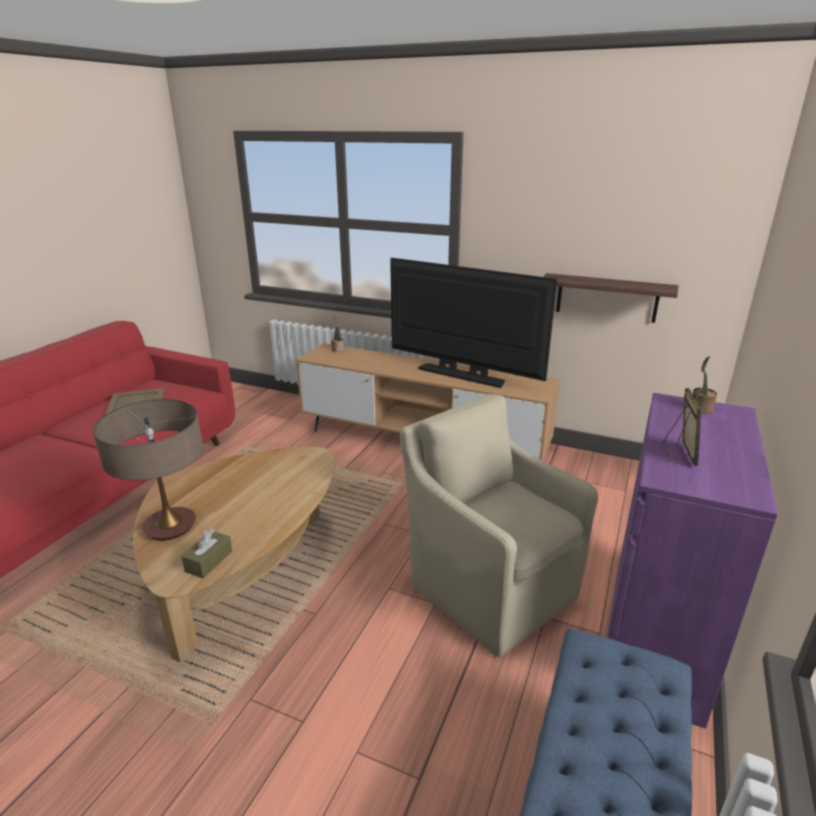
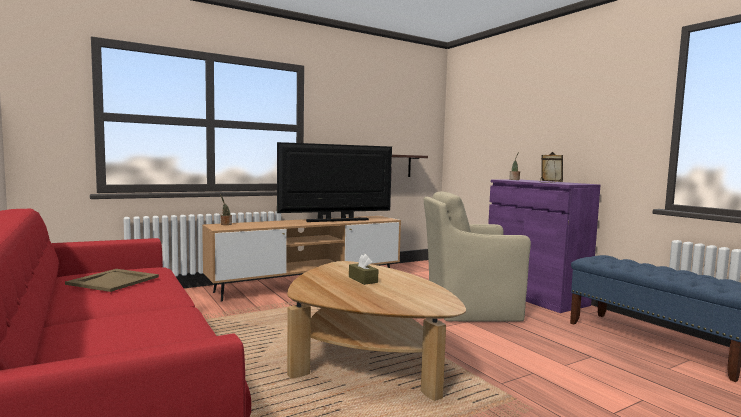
camera: 55 degrees left, 20 degrees down
(170, 527) = (372, 301): table lamp -> none
(209, 561) = (435, 298): brown tissue box -> brown tissue box (363, 280)

